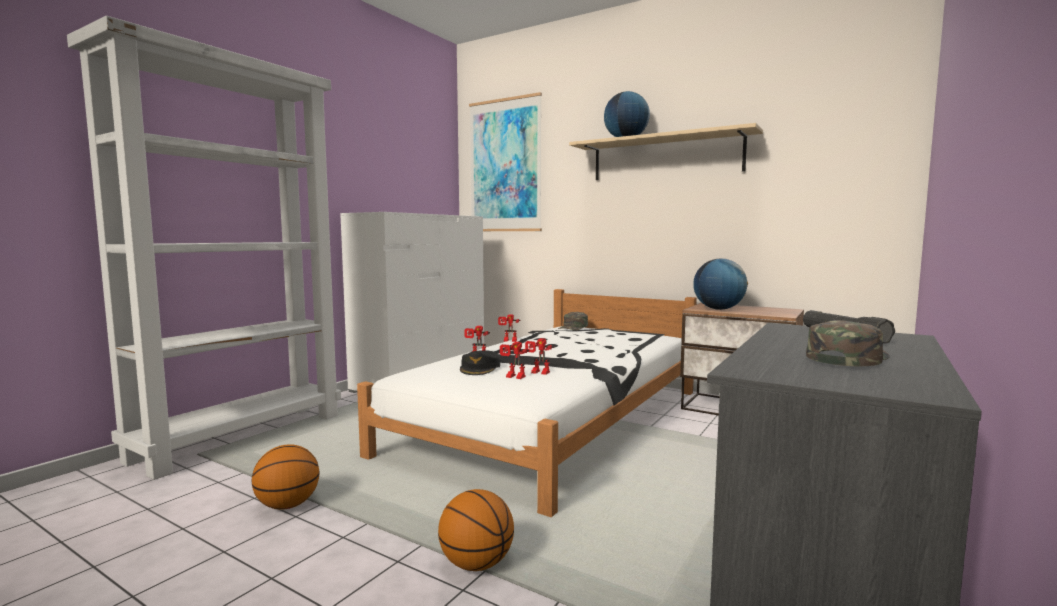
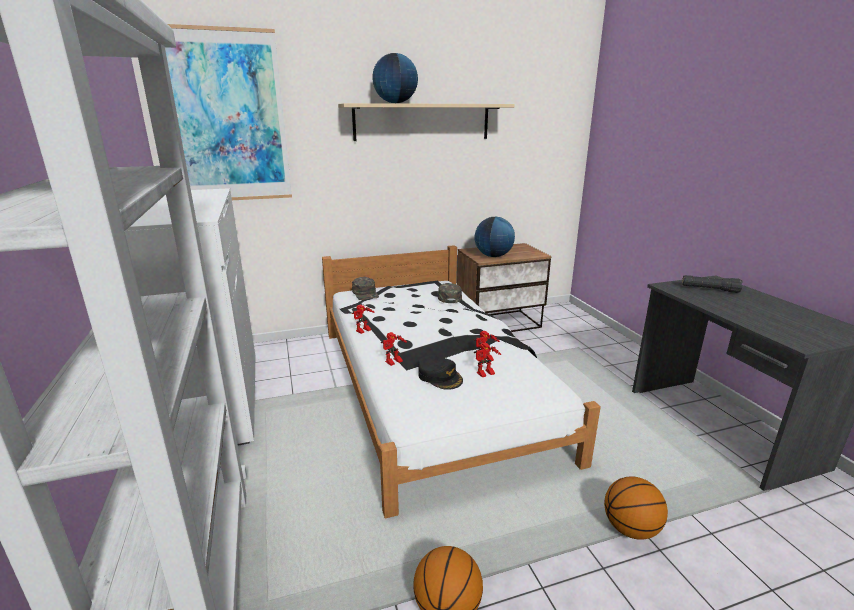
camera: 50 degrees left, 15 degrees up
(846, 357) = (771, 312): green cap -> green cap (448, 296)

